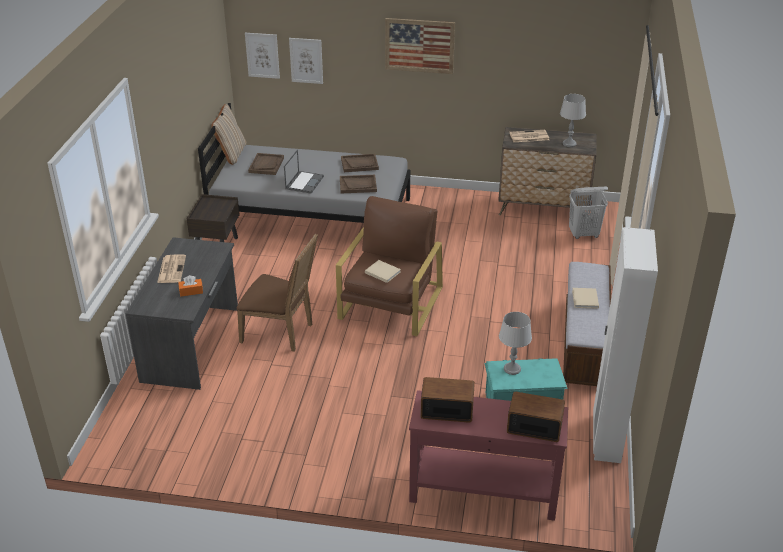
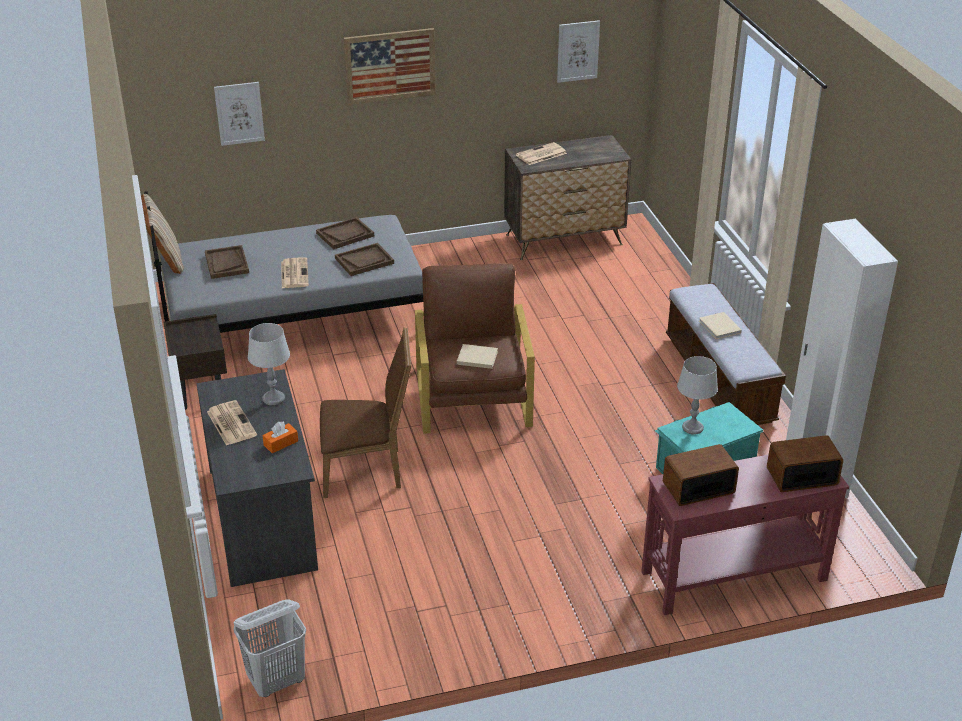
camera: 25 degrees left, 0 degrees up
(262, 55) = (177, 117): picture -> picture (578, 51)
(304, 182) = (294, 273): laptop -> newspaper
(569, 144) = (592, 153): grey table lamp -> grey table lamp (273, 399)
(584, 234) = (631, 259): white laundry basket -> white laundry basket (277, 681)

